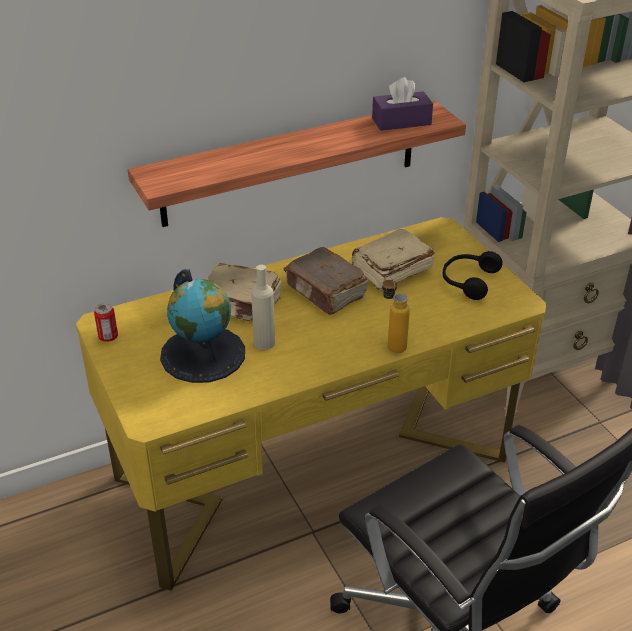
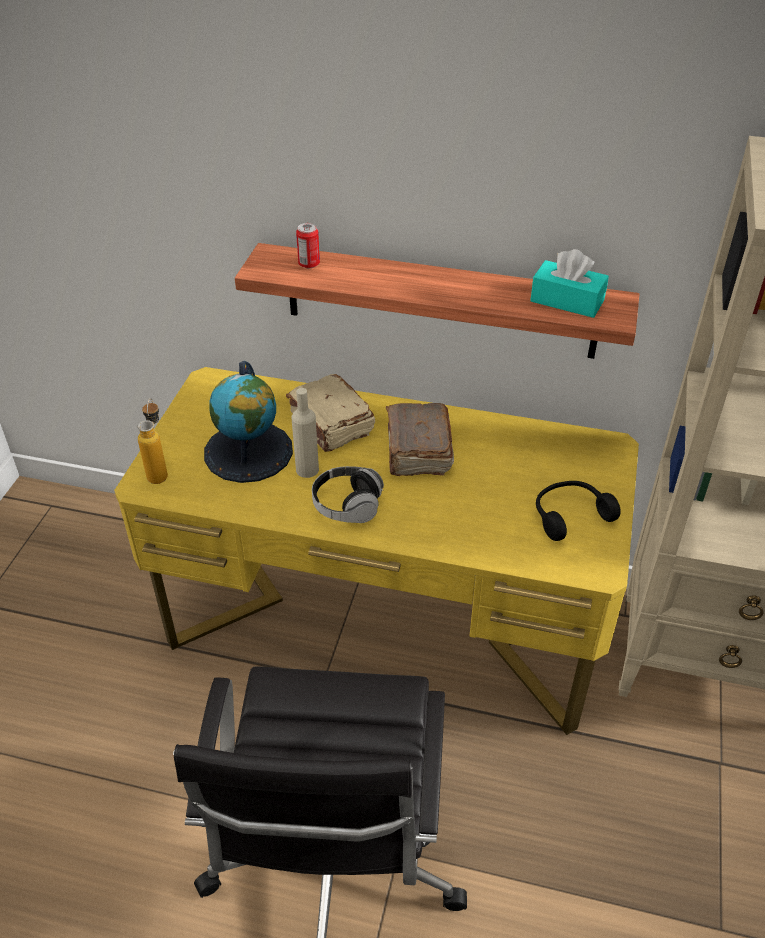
camera: 40 degrees right, 5 degrees up
(108, 337) = (199, 396): can -> can (309, 264)
(323, 350) = (347, 505): none -> headphones
(390, 271) = (504, 463): beige book -> none
(392, 343) = (415, 535): bottle -> bottle (159, 471)
(401, 121) = (567, 301): purple tissue box -> turquoise tissue box

